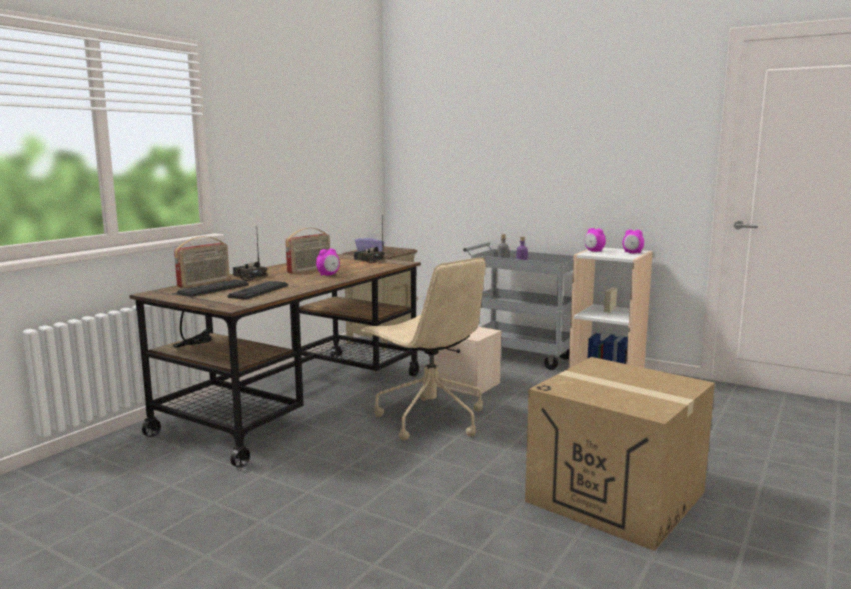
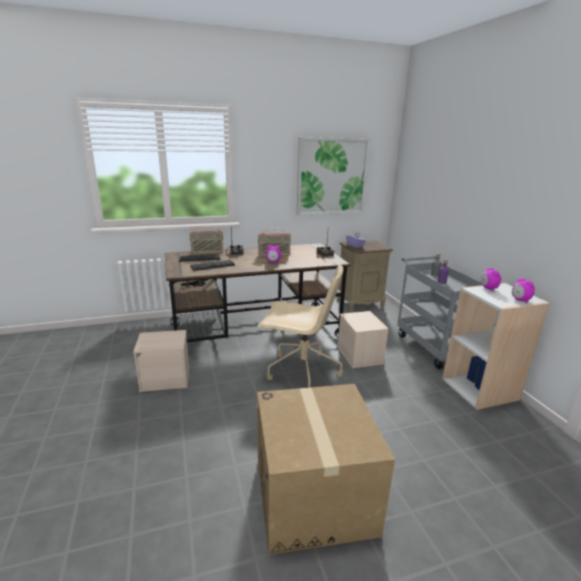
camera: 40 degrees right, 10 degrees up
(263, 489) = (166, 378): none -> beige storage box
(324, 156) = (332, 177): none -> picture
(427, 418) = (299, 371): beige office chair -> beige office chair turned 75 degrees counterclockwise

